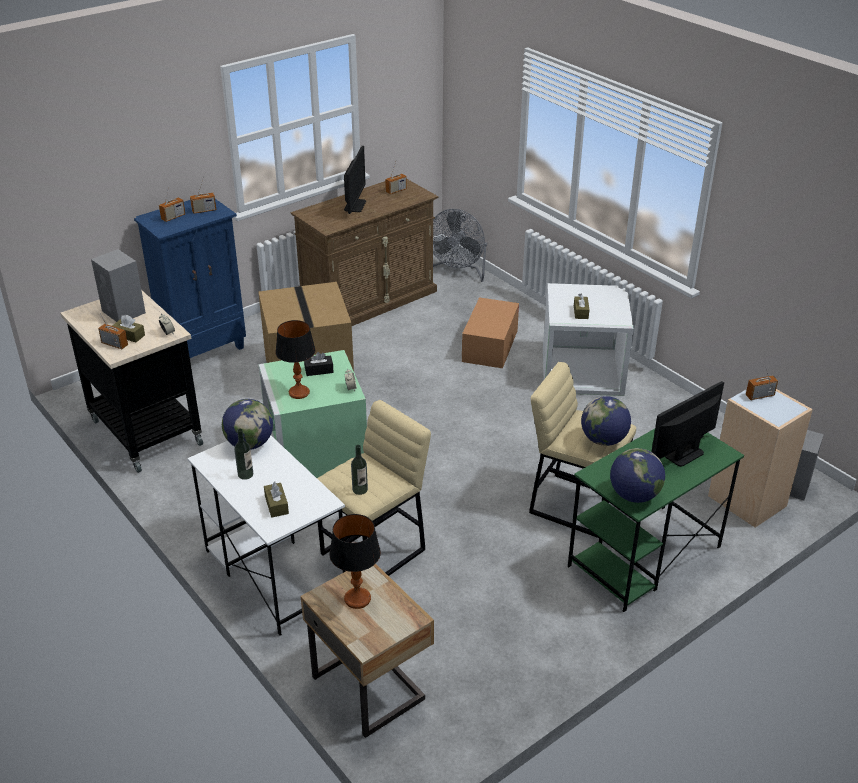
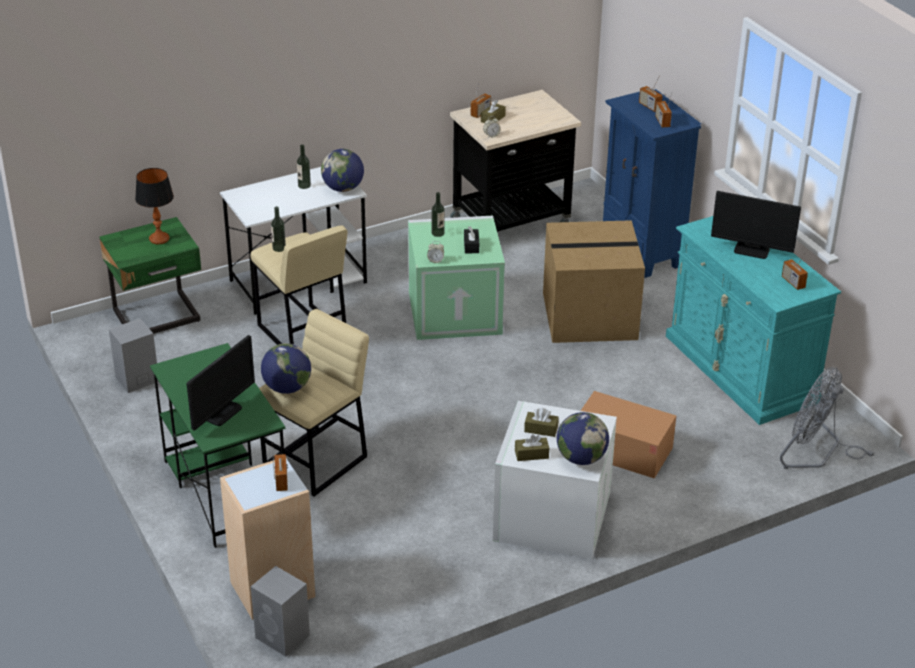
camera: 100 degrees right, 0 degrees up
(124, 312) = (533, 116): grey speaker -> grey speaker (136, 380)
(276, 505) = (260, 197): brown tissue box -> brown tissue box (531, 454)
(298, 392) = (438, 233): table lamp -> bottle
(368, 300) = (741, 368): brown dresser -> turquoise dresser
(370, 686) = (158, 317): beige nightstand -> green nightstand
(634, 495) = (181, 369): globe -> globe (581, 458)
(684, 454) = (222, 412): monitor -> monitor turned 60 degrees clockwise

